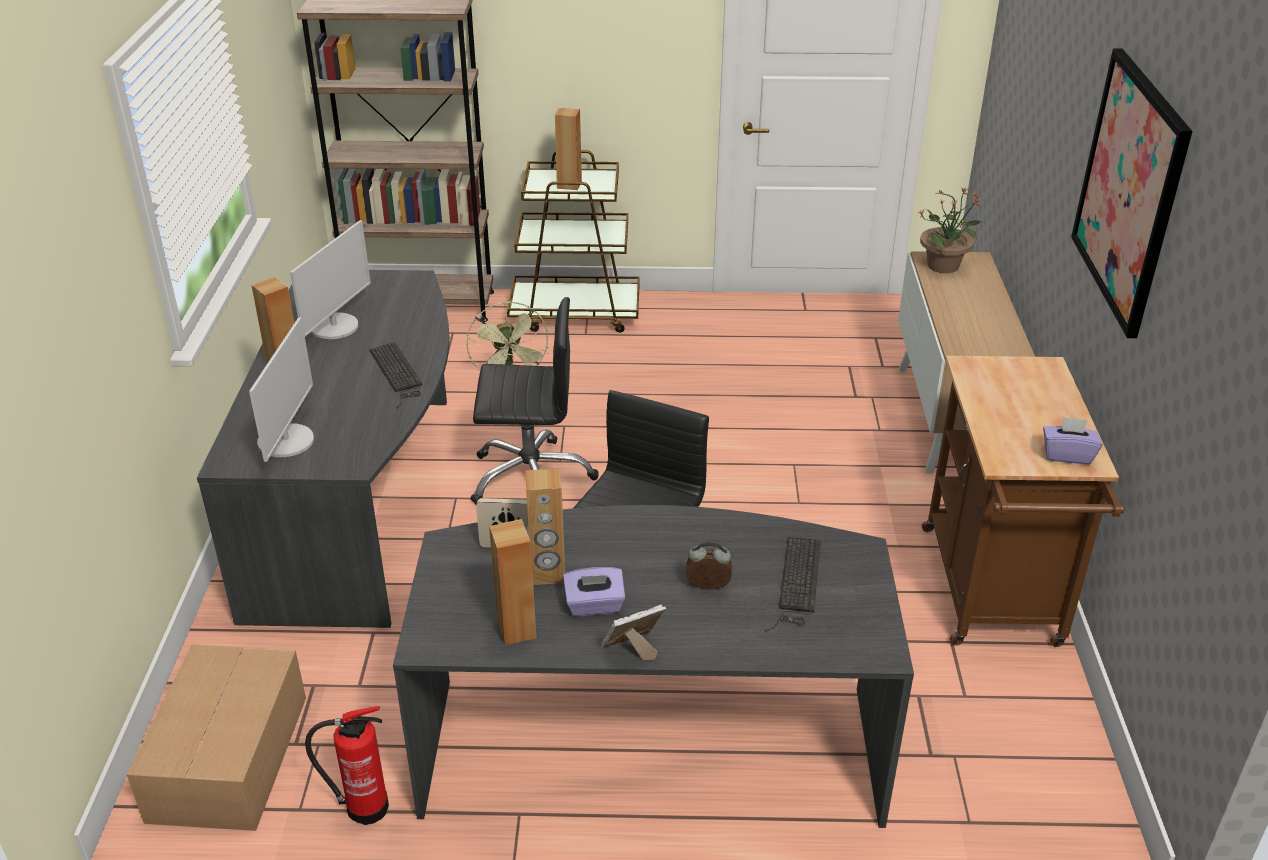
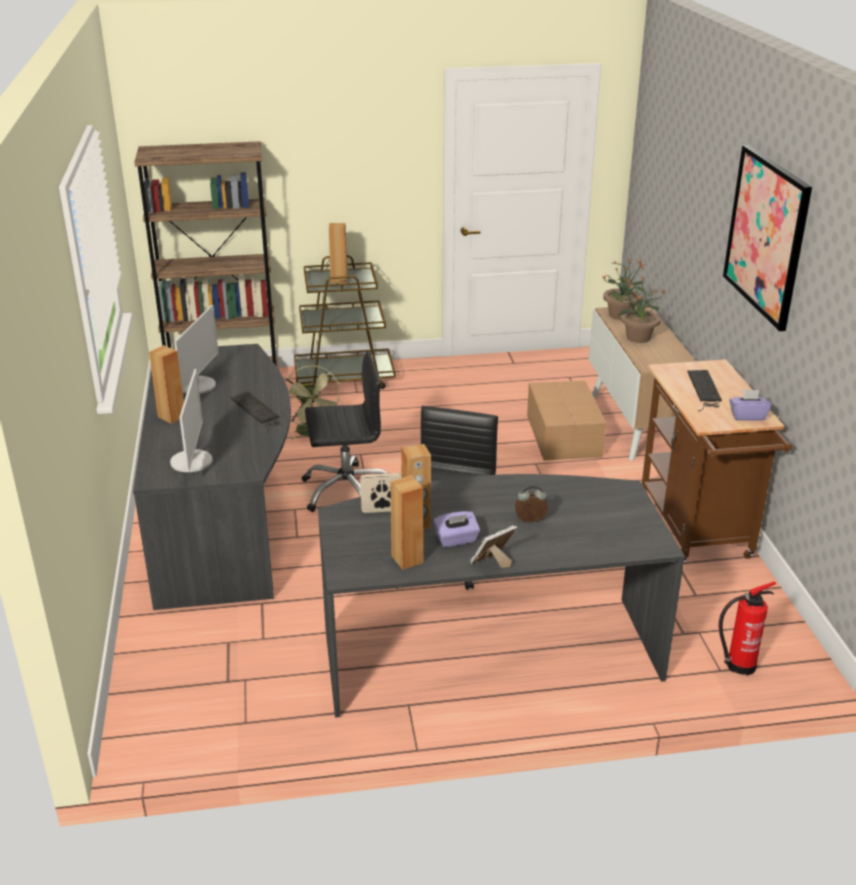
camera: 10 degrees left, 5 degrees down
(226, 759) = (178, 698): cardboard box -> cardboard box (563, 436)
(363, 807) = (293, 715): fire extinguisher -> fire extinguisher (738, 665)
(797, 584) = (590, 513): keyboard -> keyboard (704, 390)
(957, 303) = (637, 338): none -> potted plant

